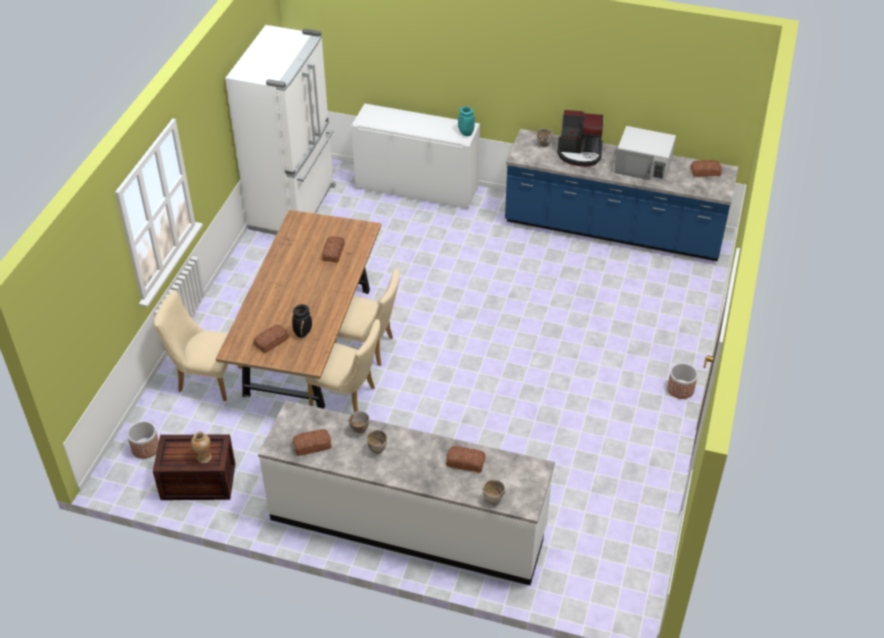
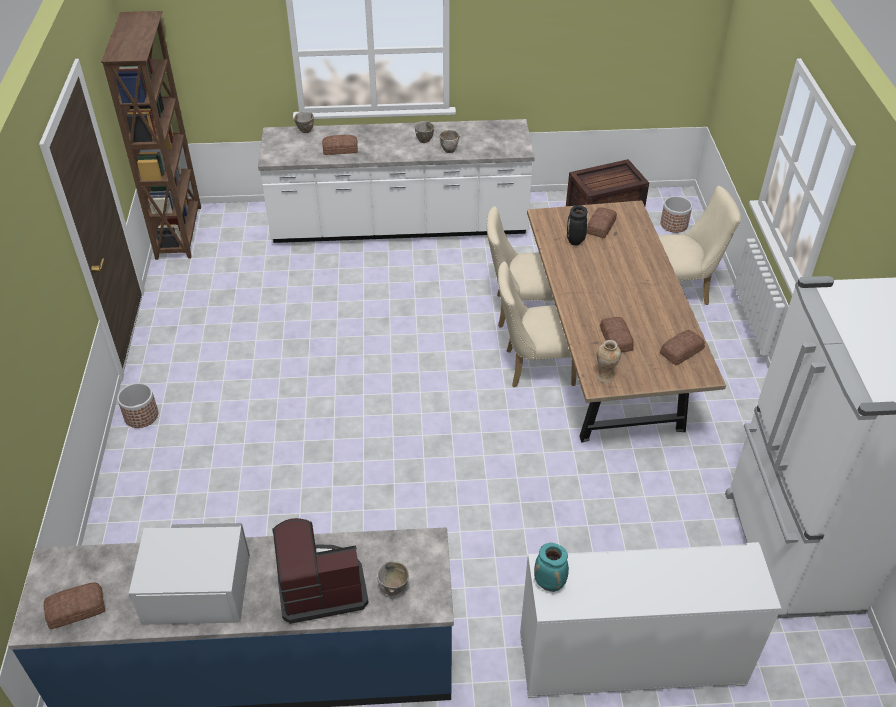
camera: 160 degrees right, 0 degrees up
(204, 458) = (595, 178): vase -> vase (605, 376)
(312, 446) = (483, 132): bread -> bread (680, 351)
(640, 585) = (180, 232): none -> brown bookcase

